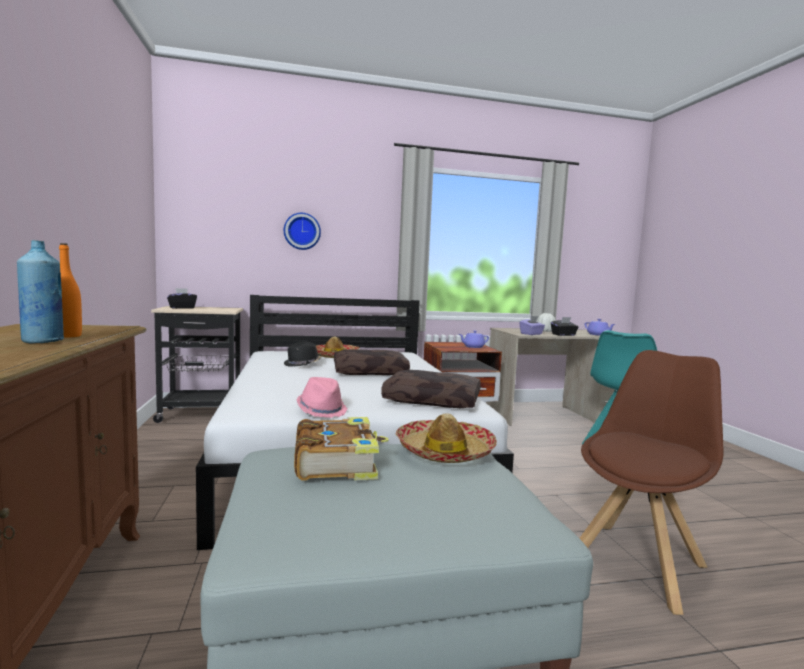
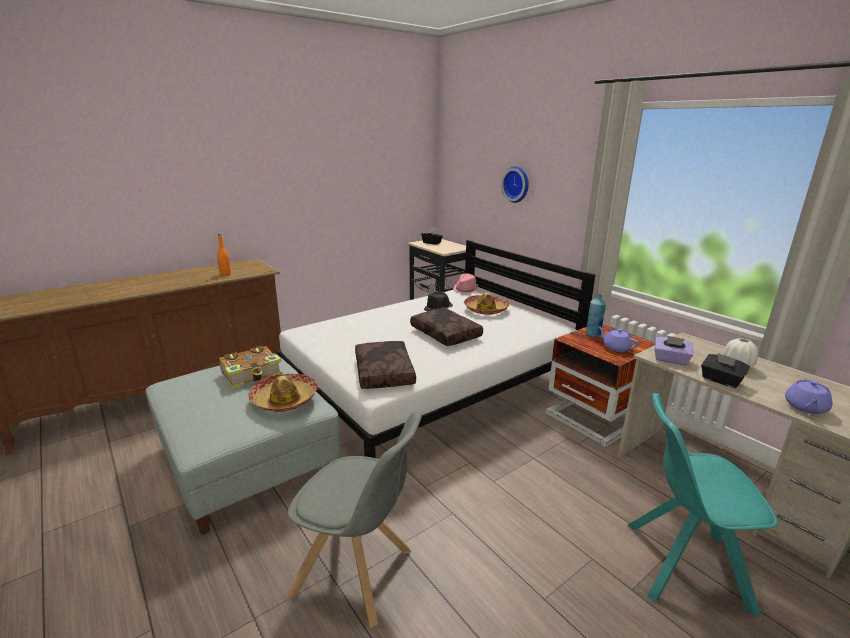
camera: 65 degrees right, 15 degrees up
(43, 341) = (207, 276): blue bottle -> blue bottle (593, 334)
(322, 410) = (323, 347): pink hat -> pink hat (466, 290)
(638, 561) = (358, 574): brown chair -> grey chair

